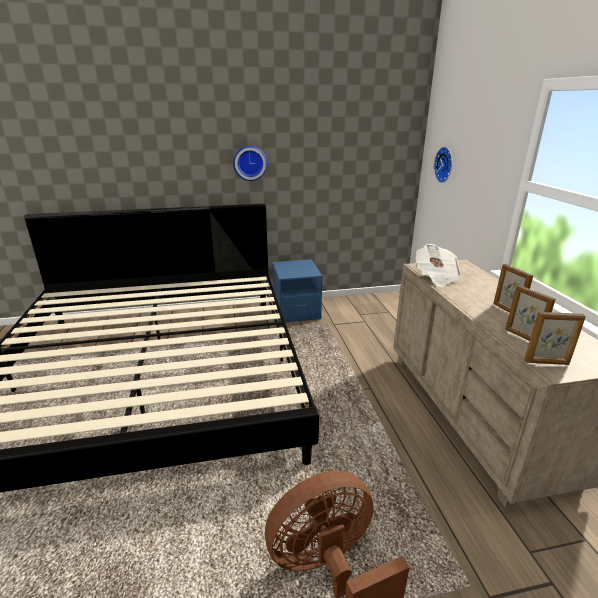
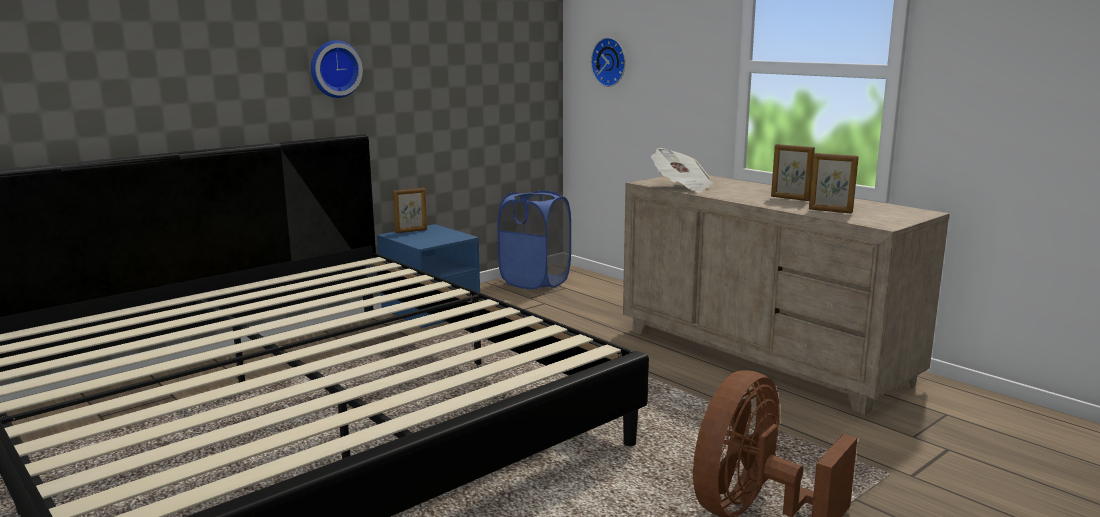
camera: 30 degrees left, 10 degrees down
(375, 302) = (535, 281): none -> blue laundry basket
(547, 362) = (873, 221): picture frame -> picture frame (411, 231)

